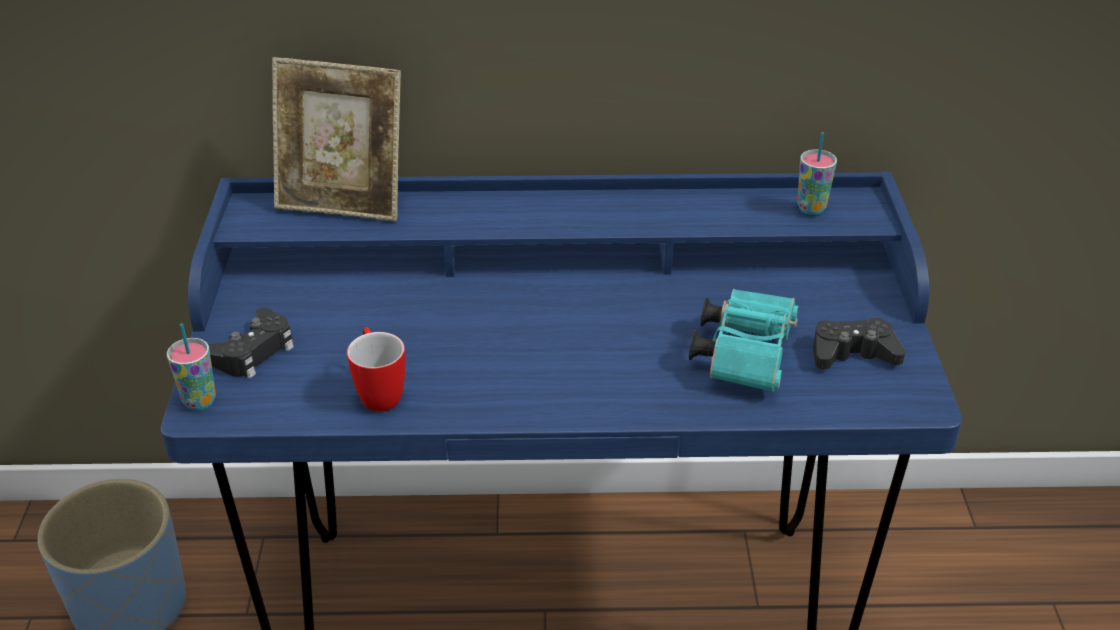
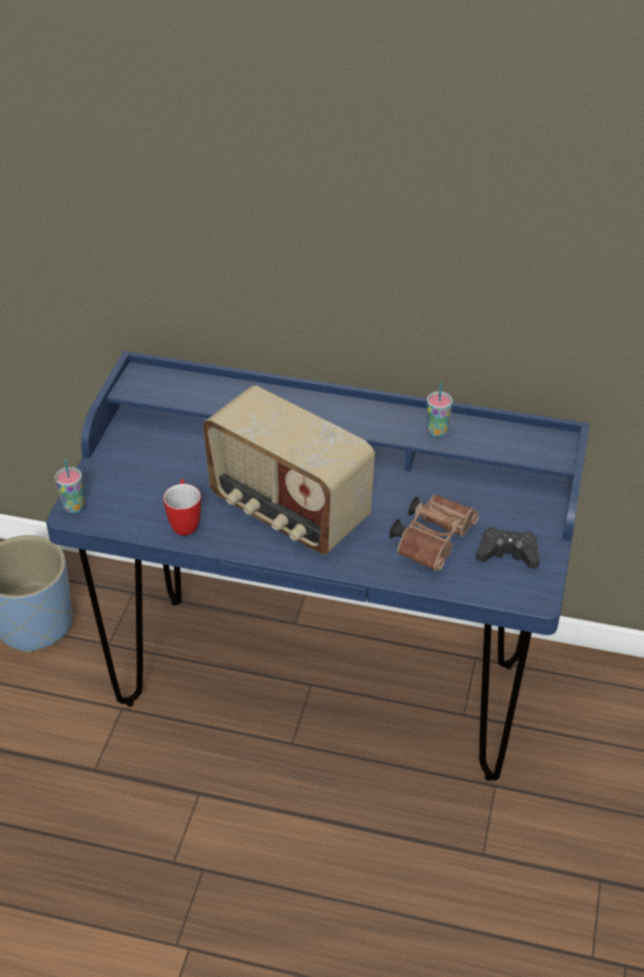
camera: 15 degrees right, 5 degrees up
(253, 352) = (115, 479): black game controller -> none
(343, 202) = (198, 382): picture frame -> none
(525, 353) = (287, 512): none -> radio
(745, 354) = (434, 540): turquoise binoculars -> brown binoculars
(811, 208) = (518, 442): cup -> cup (437, 431)

